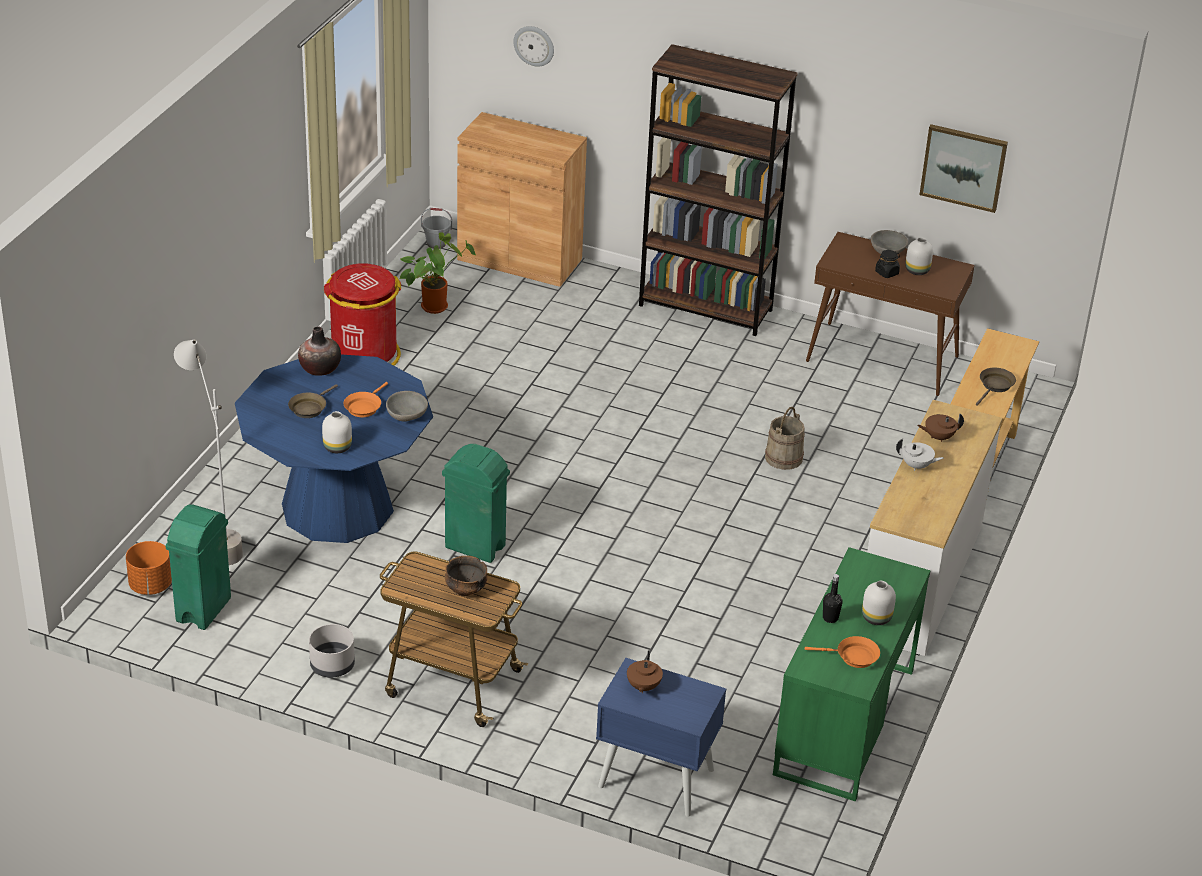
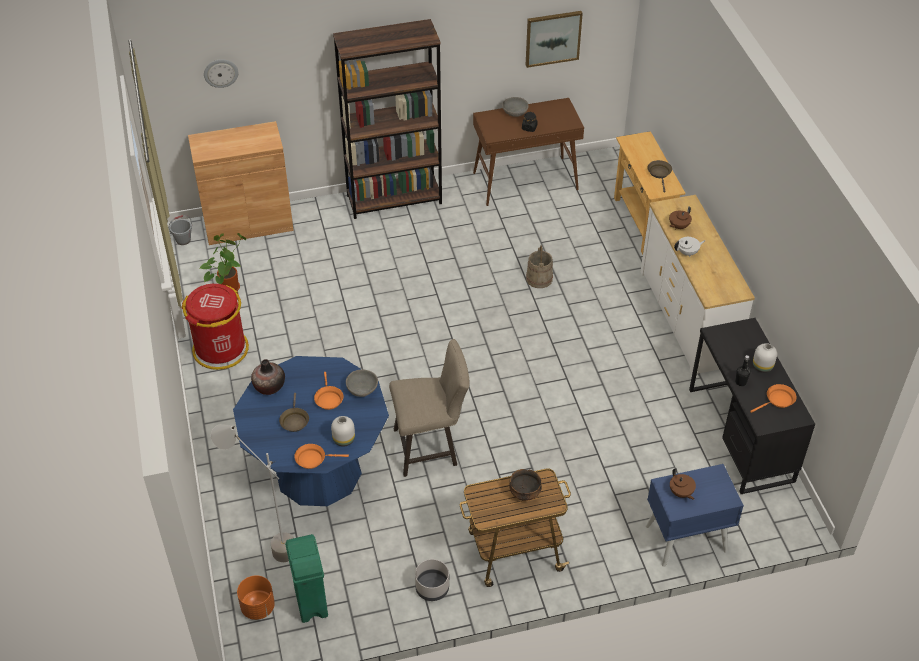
camera: 35 degrees left, 10 degrees up
(289, 447) = (313, 459): none -> orange frying pan
(475, 547) = (431, 447): green trash can -> beige stool
(843, 722) = (740, 435): green desk -> black desk
(917, 271) = (544, 118): white vase -> none

